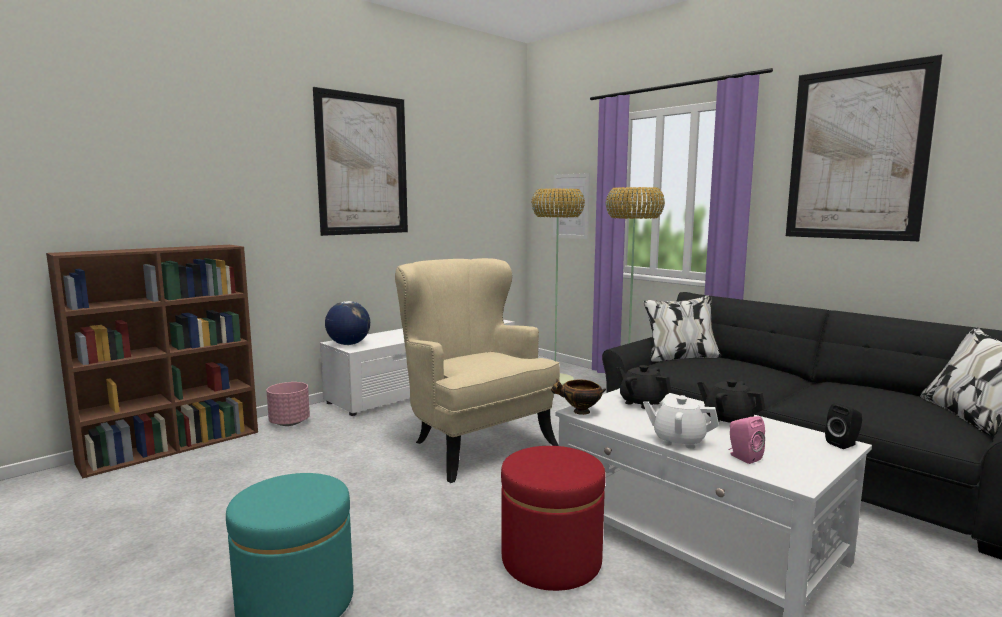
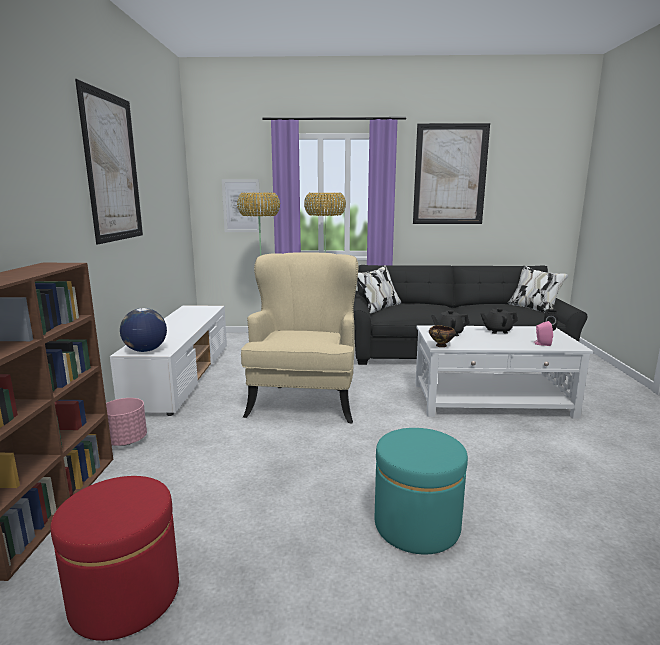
camera: 45 degrees left, 5 degrees up
(473, 444) = (304, 400): beige armchair -> beige armchair turned 90 degrees clockwise
(551, 560) = (468, 437): red ottoman -> red ottoman (125, 596)
(678, 440) = (508, 345): white teapot -> none

